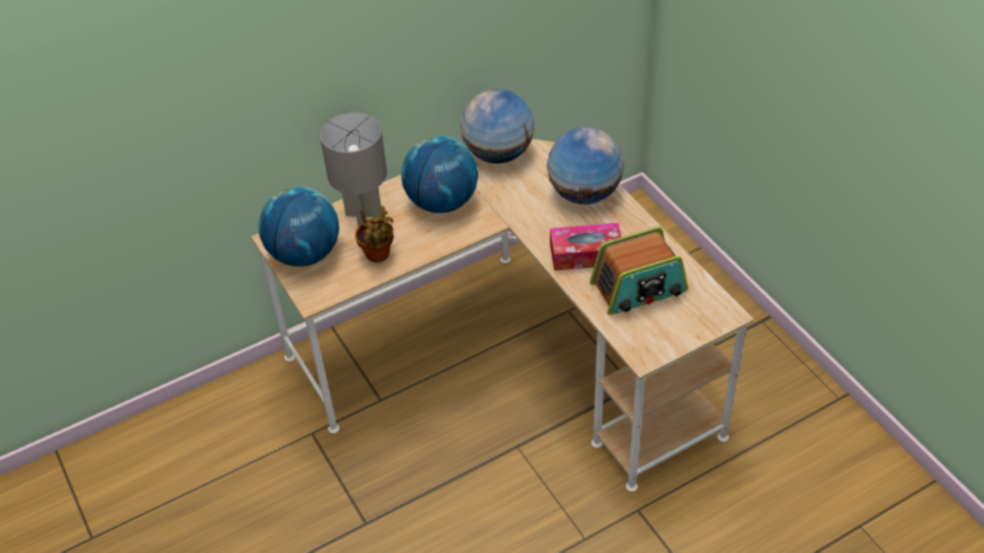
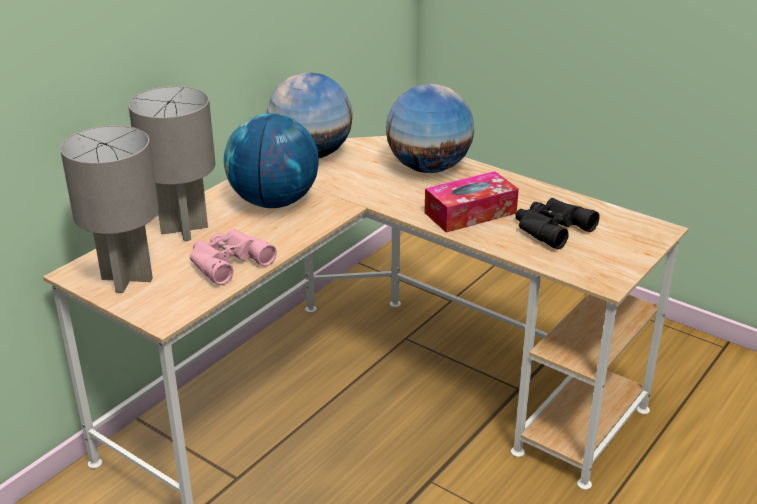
camera: 25 degrees left, 15 degrees down
(305, 254) = (128, 278): globe -> grey table lamp
(378, 256) = (227, 261): potted plant -> pink binoculars
(639, 288) = (550, 228): radio -> black binoculars

